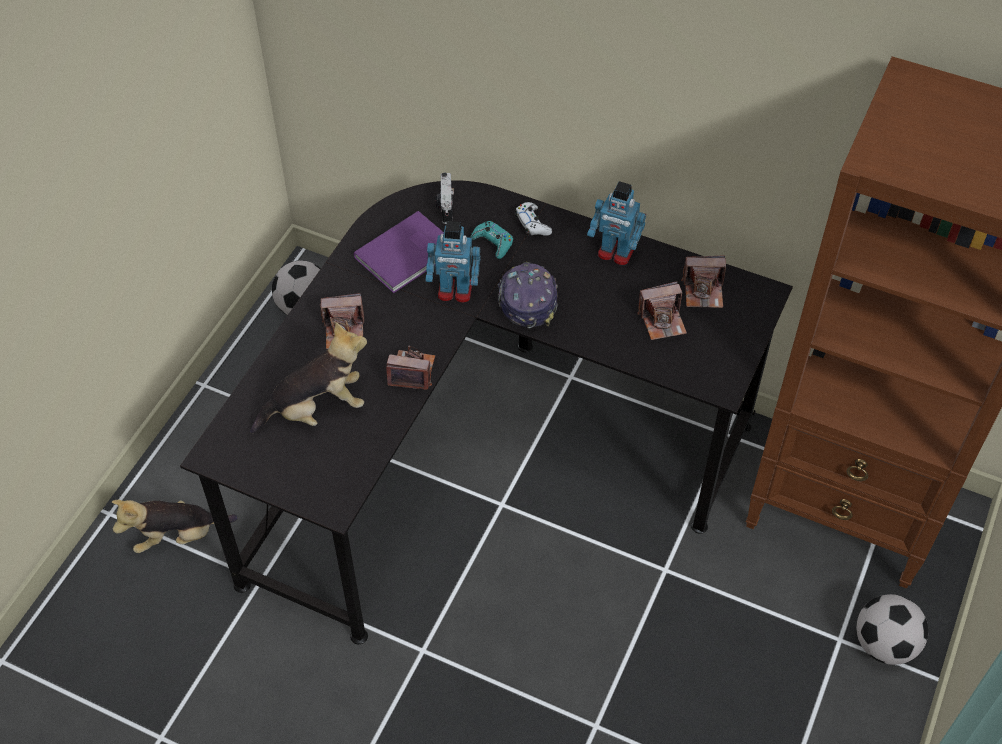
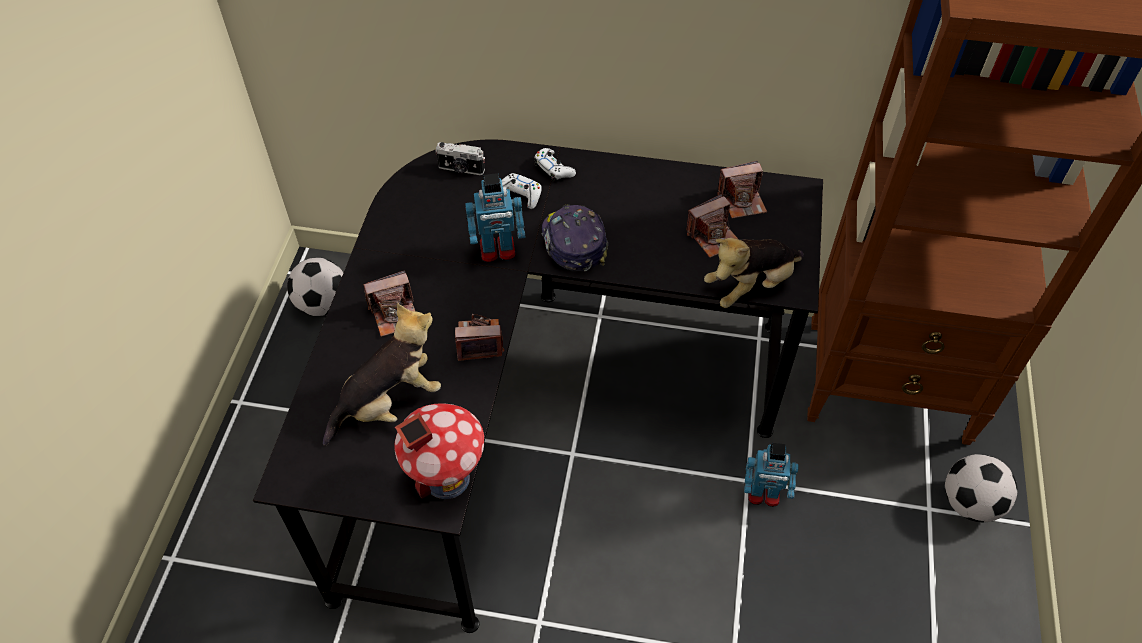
camera: 15 degrees left, 0 degrees up
(178, 536) = (252, 565): plush toy -> plush toy (750, 286)
(347, 485) = (446, 478): none -> toy house
(408, 254) = (438, 223): purple book -> none
(445, 207) = (461, 169): camera -> camera turned 60 degrees counterclockwise
(493, 243) = (520, 194): turquoise game controller -> white game controller
(615, 253) = (644, 181): toy robot -> toy robot (763, 494)

